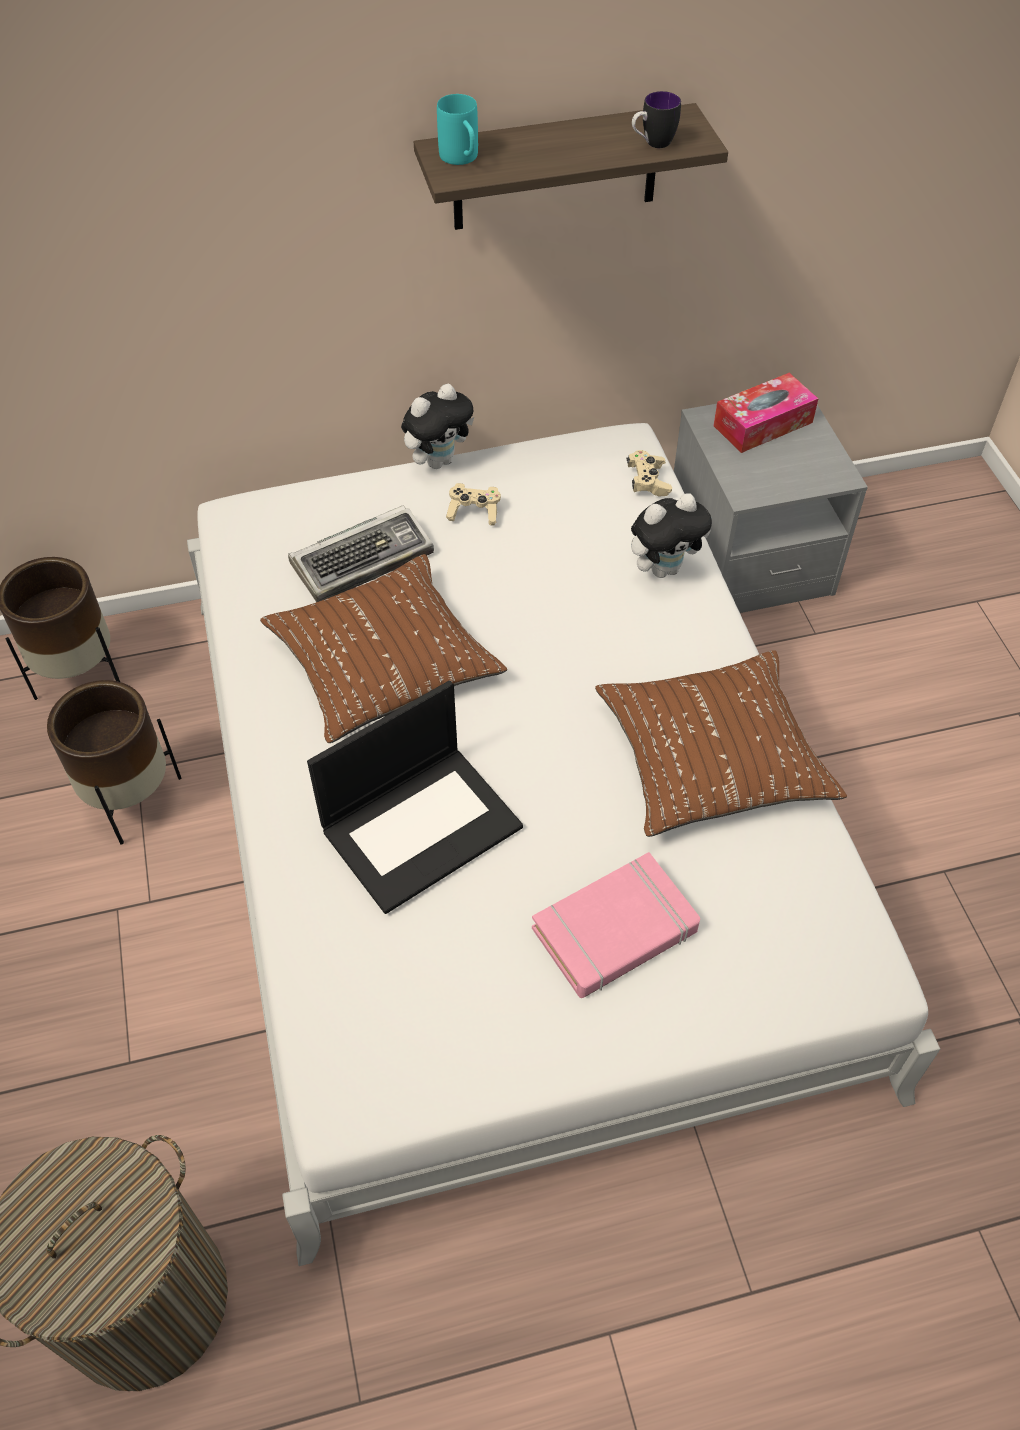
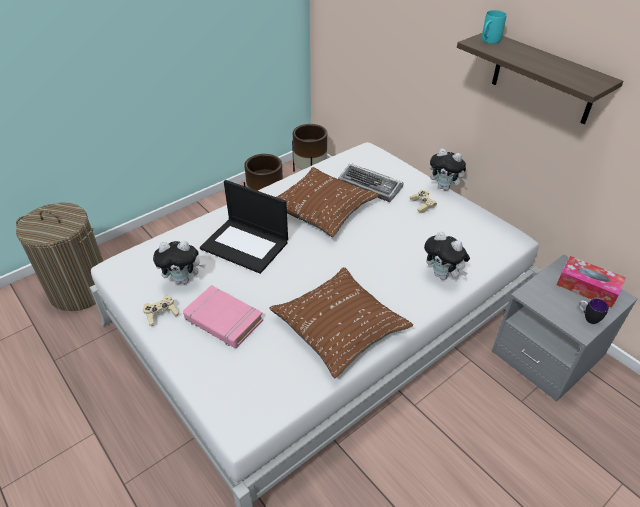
camera: 65 degrees right, 10 degrees down
(461, 973) = (183, 280): none -> plush toy
(648, 481) = (493, 252): beige game controller -> beige game controller (161, 314)
(652, 144) = (567, 77): mug -> mug (587, 318)

